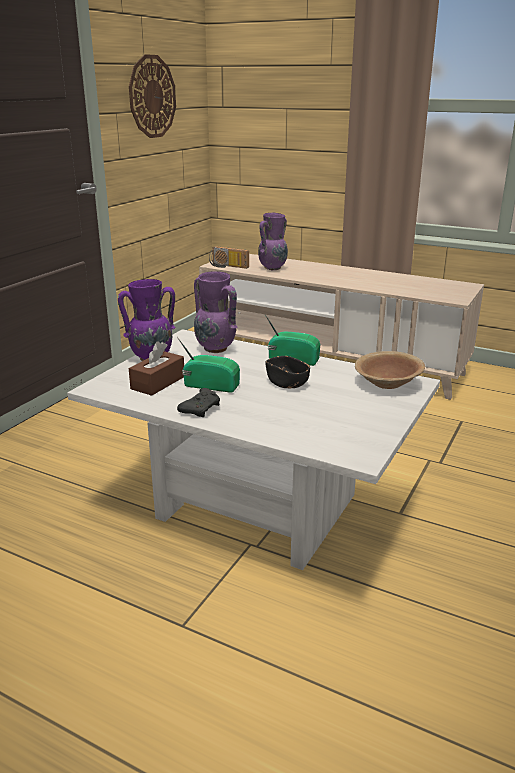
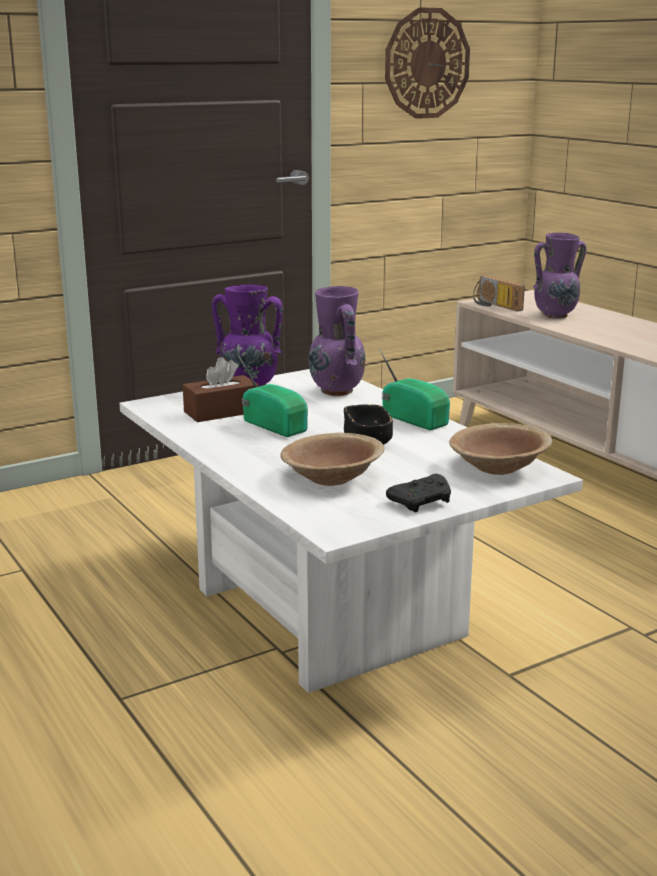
camera: 30 degrees right, 5 degrees down
(201, 409) = (229, 445): black game controller -> black game controller (422, 502)
(304, 417) = (332, 478): none -> brown bowl

